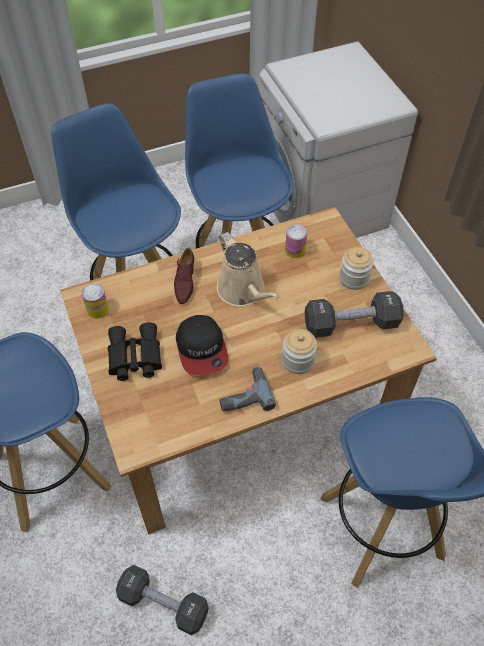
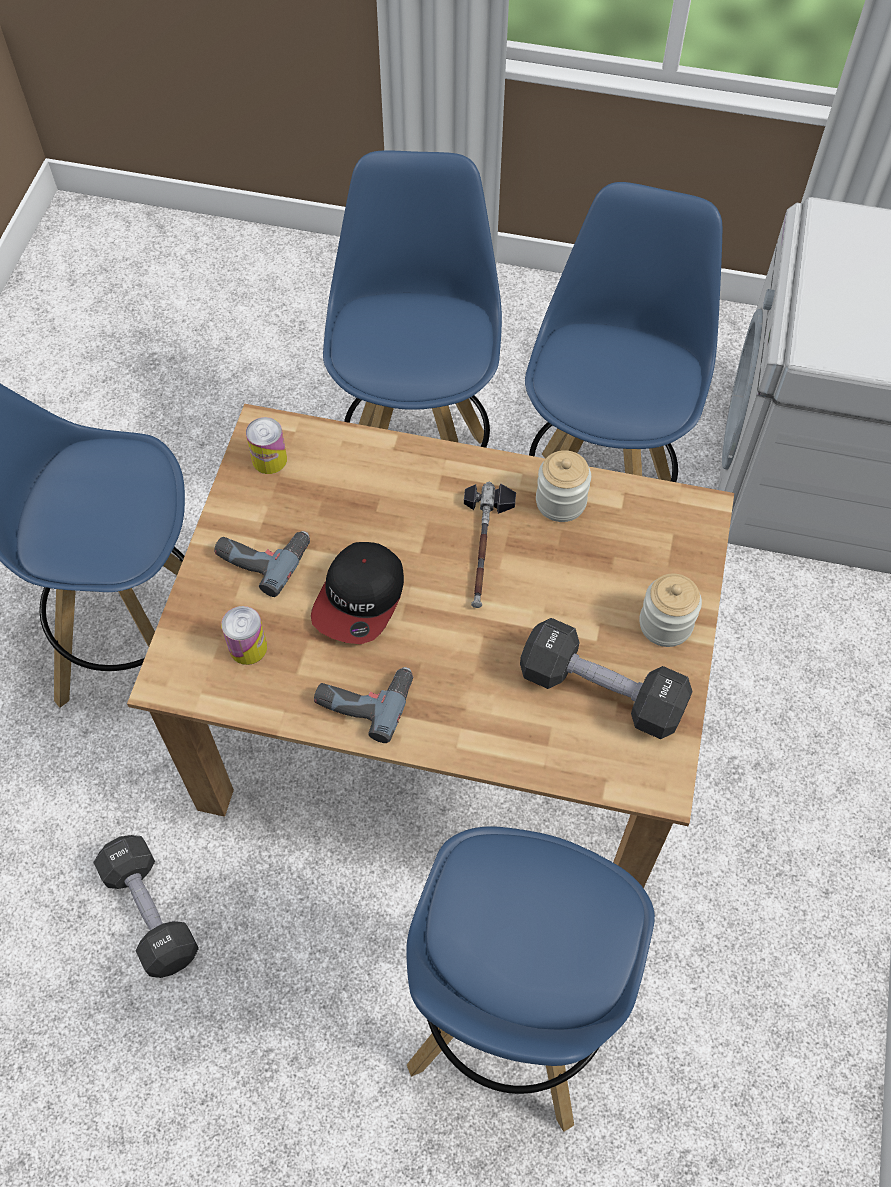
camera: 35 degrees right, 5 degrees up
(133, 357) = (263, 555): black binoculars -> power drill
(184, 282) = (413, 487): brown shoe -> none
(243, 291) = (485, 548): beige watering can -> hammer
(295, 250) = (612, 528): can -> can (248, 647)
(298, 361) = (477, 697): jar -> jar (561, 502)

